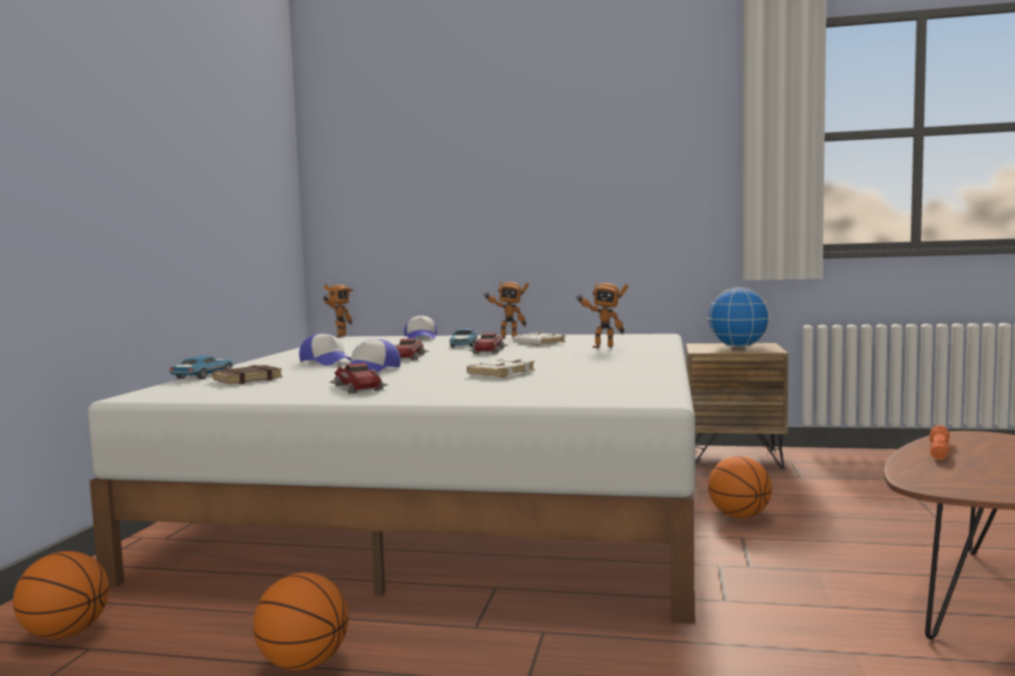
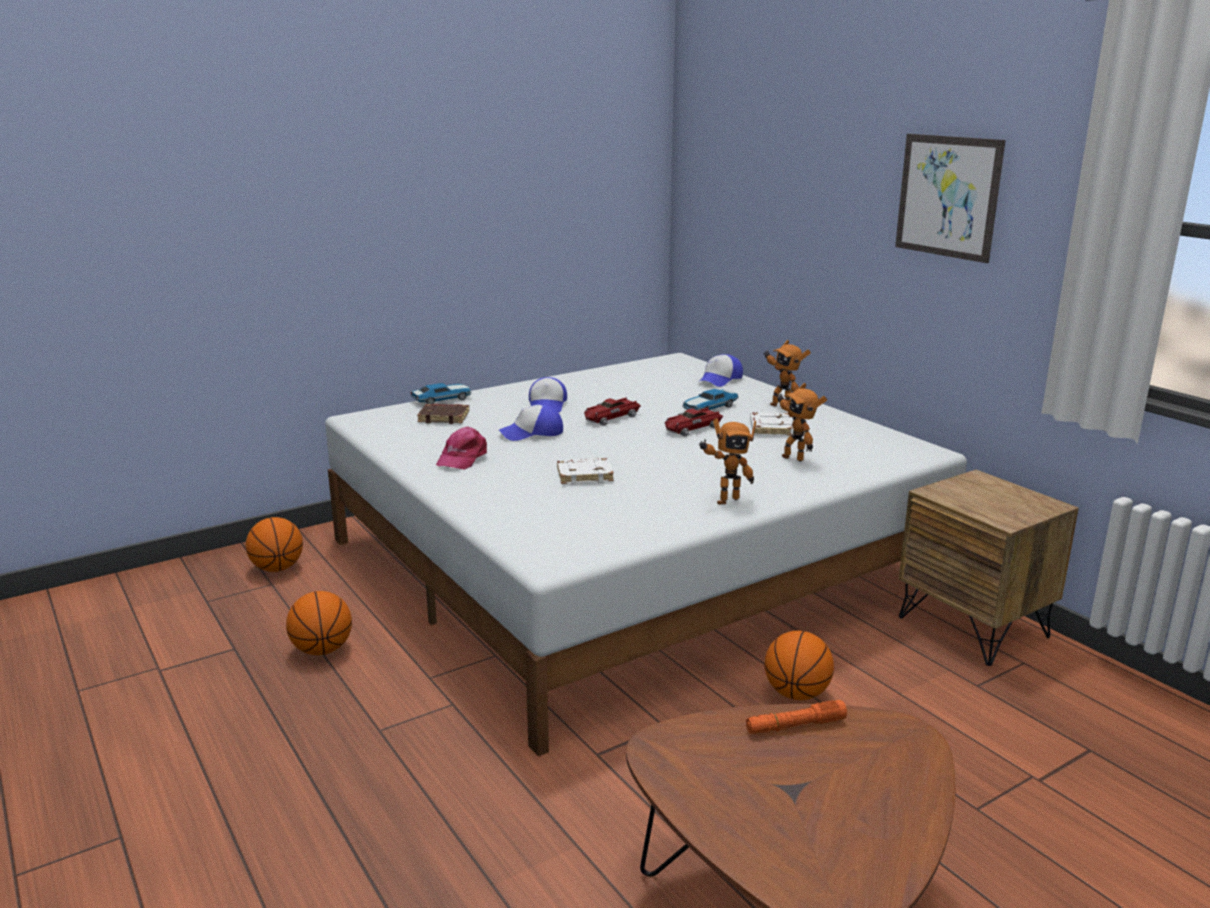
camera: 45 degrees right, 15 degrees up
(339, 336) = (674, 353): toy robot -> toy robot (725, 500)
(358, 387) = (462, 458): toy car -> pink cap
(620, 146) = (947, 196): none -> picture
(738, 347) = (996, 500): globe -> none

